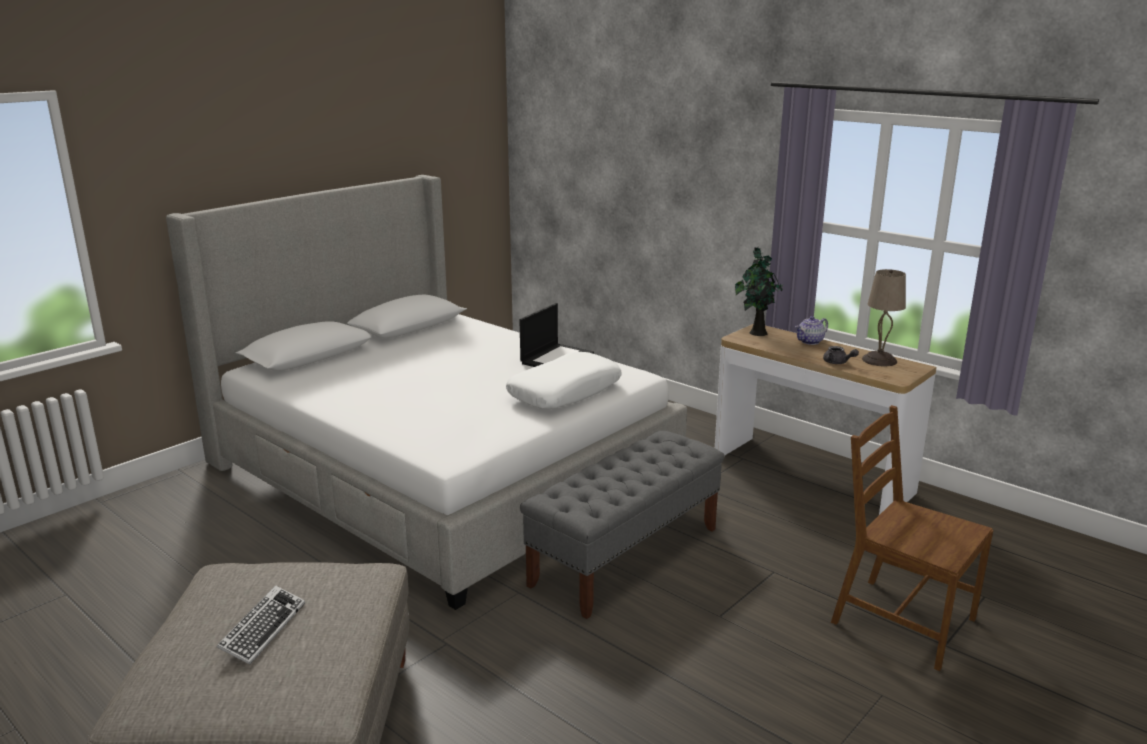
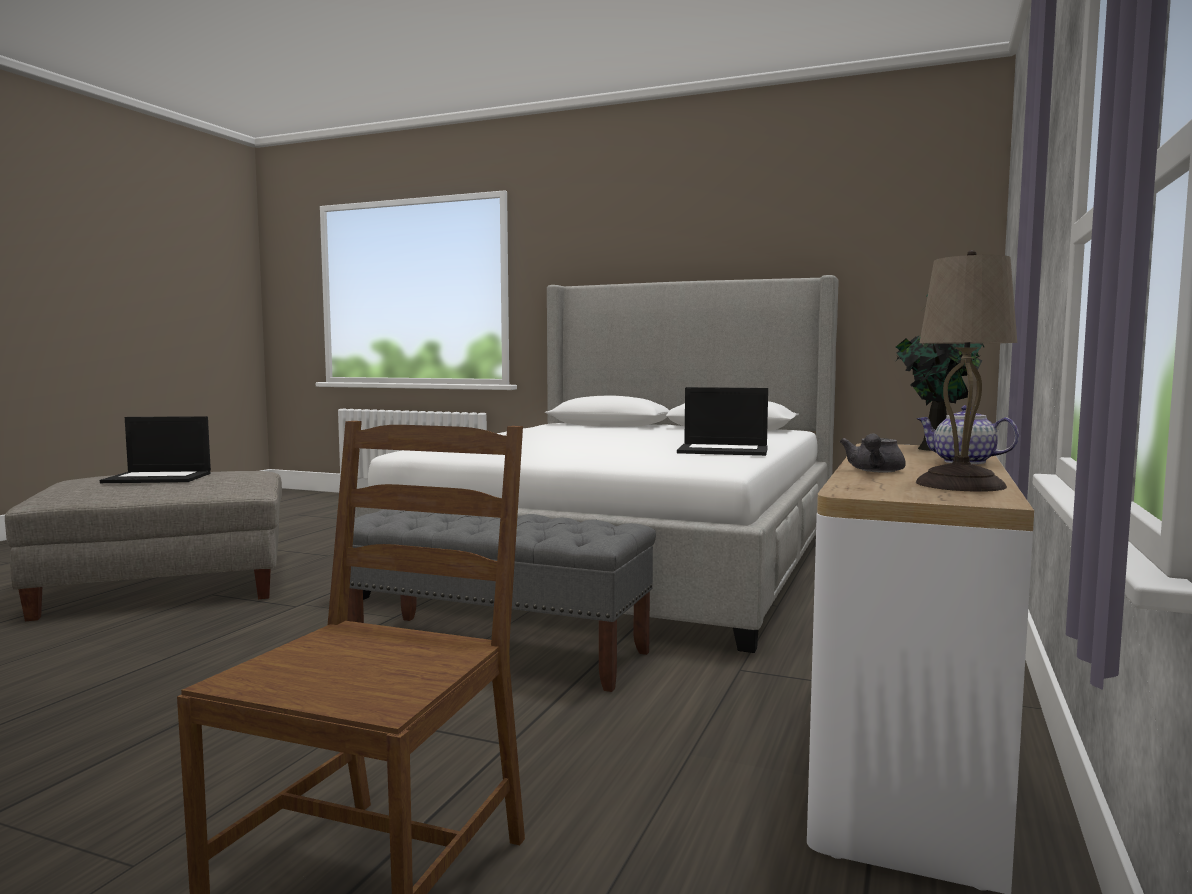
camera: 70 degrees right, 15 degrees down
(263, 629) = (159, 478): keyboard -> laptop
(564, 392) = (618, 457): white pillow -> none

